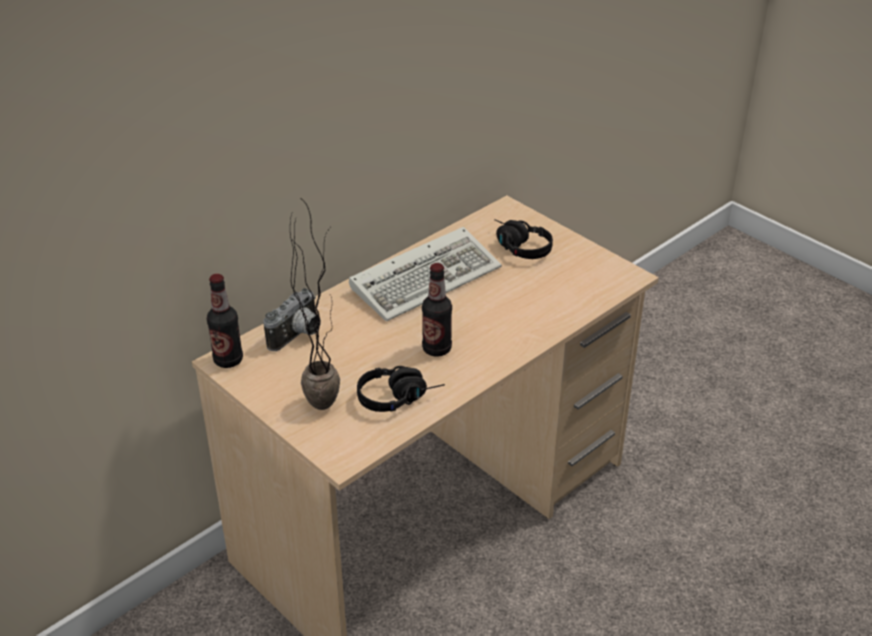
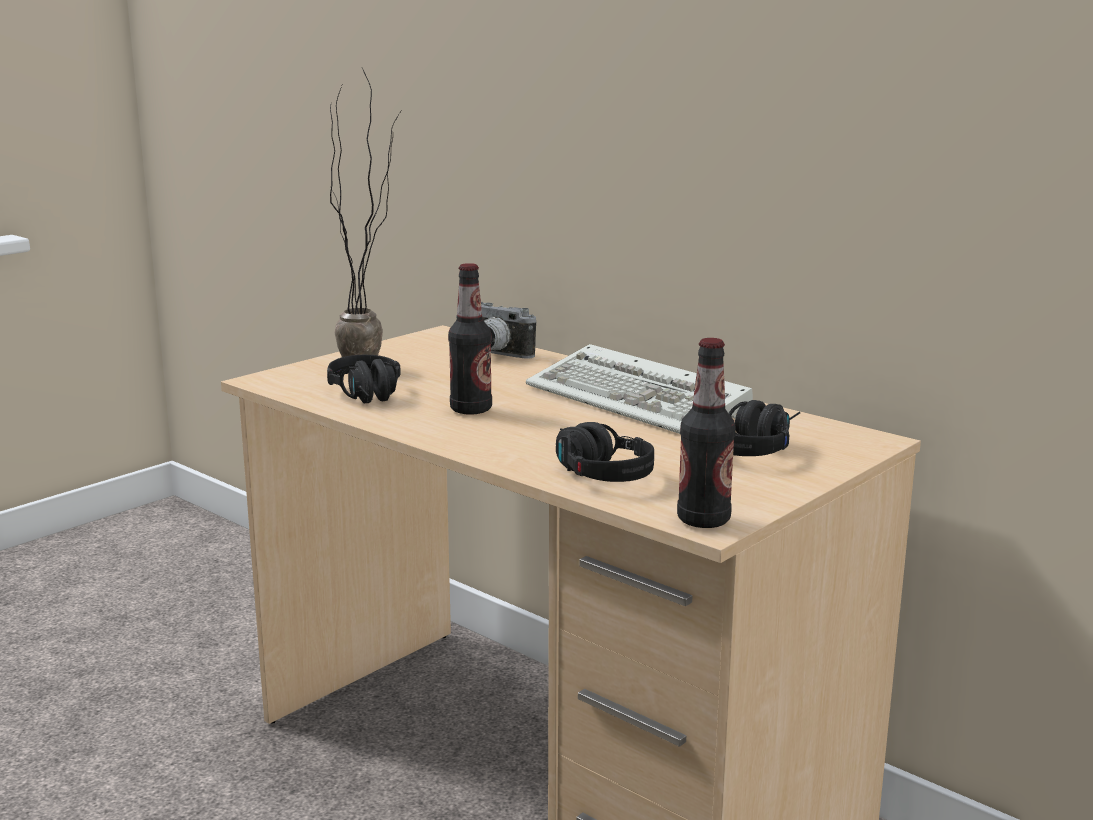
camera: 85 degrees right, 20 degrees down
(228, 360) = (443, 334): bottle -> bottle (703, 520)
(556, 306) = (592, 472): none -> black headphones

